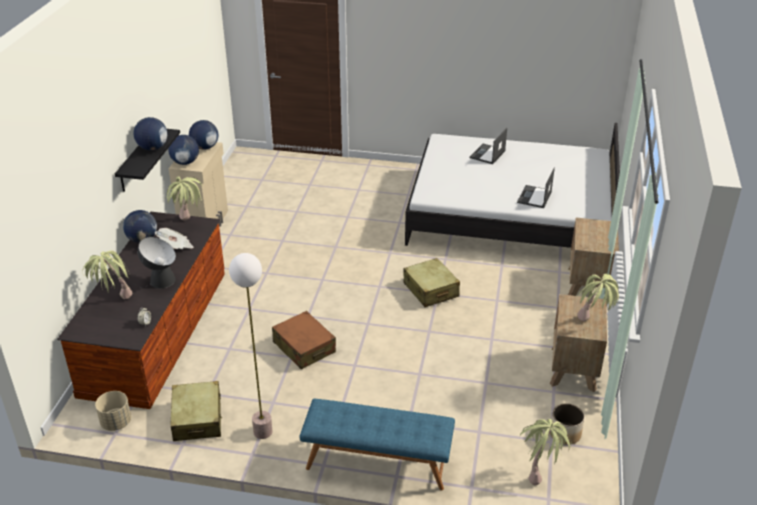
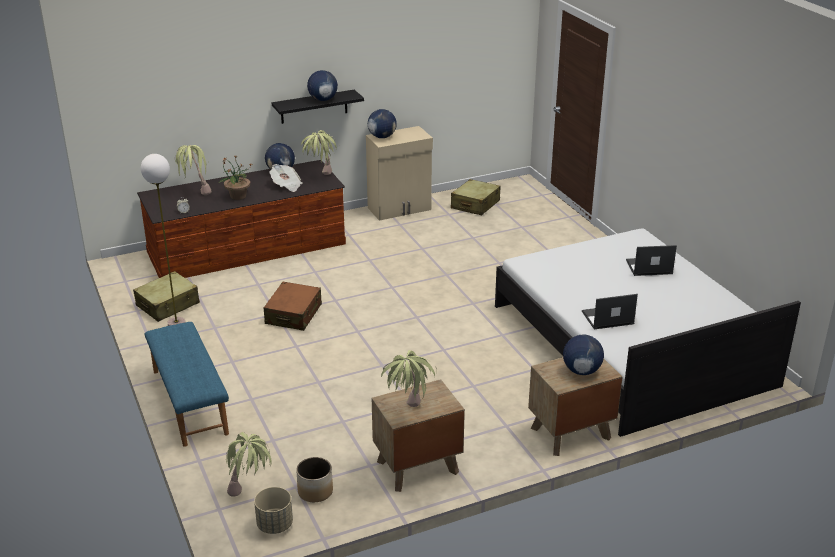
camera: 55 degrees right, 5 degrees down
(116, 422) = (136, 276): beige planter -> beige planter (275, 525)
(158, 280) = (237, 196): table lamp -> potted plant
(205, 147) = (415, 135): globe -> globe (581, 371)
(430, 290) = (443, 344): beige suitcase -> beige suitcase (475, 205)

